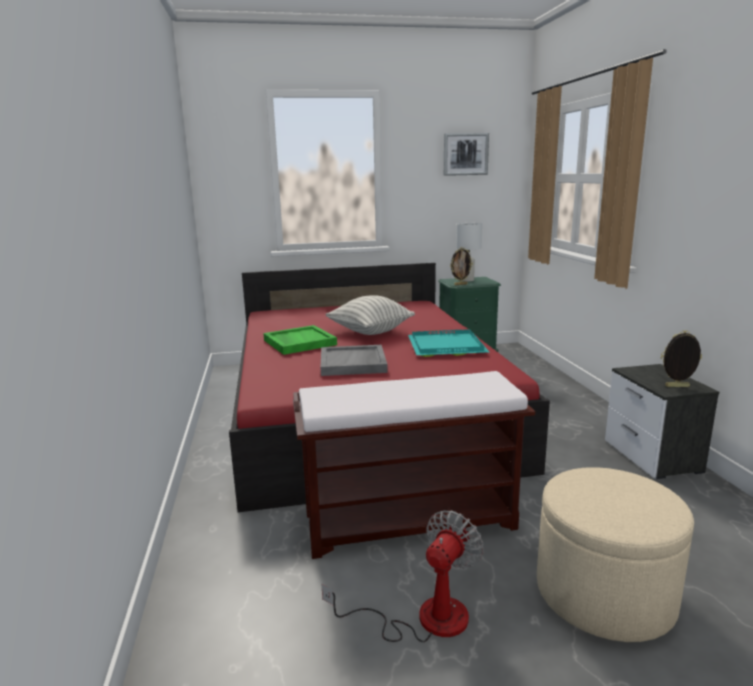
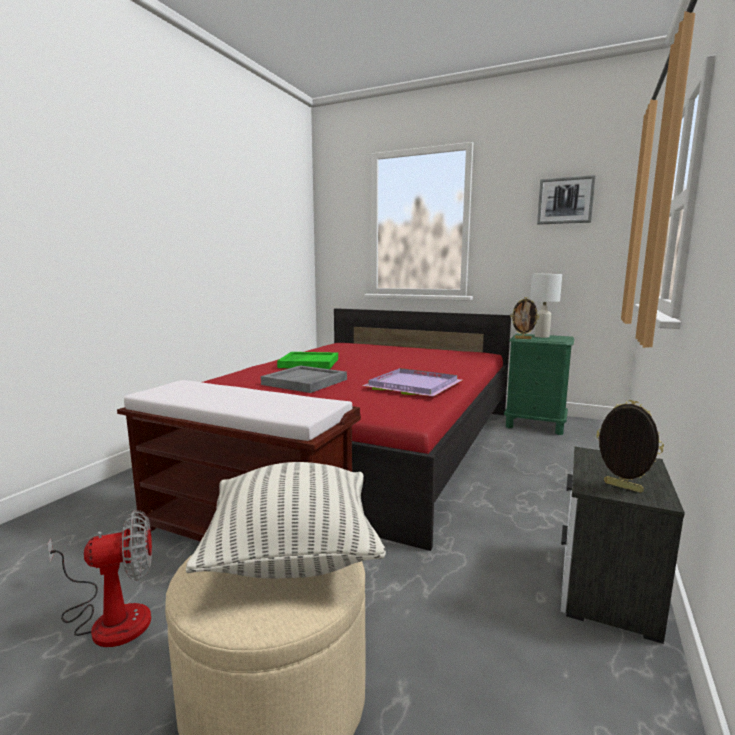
camera: 35 degrees right, 5 degrees down
(370, 332) = (379, 365): pillow -> pillow (292, 555)
(445, 346) = (411, 386): turquoise tray -> purple tray

